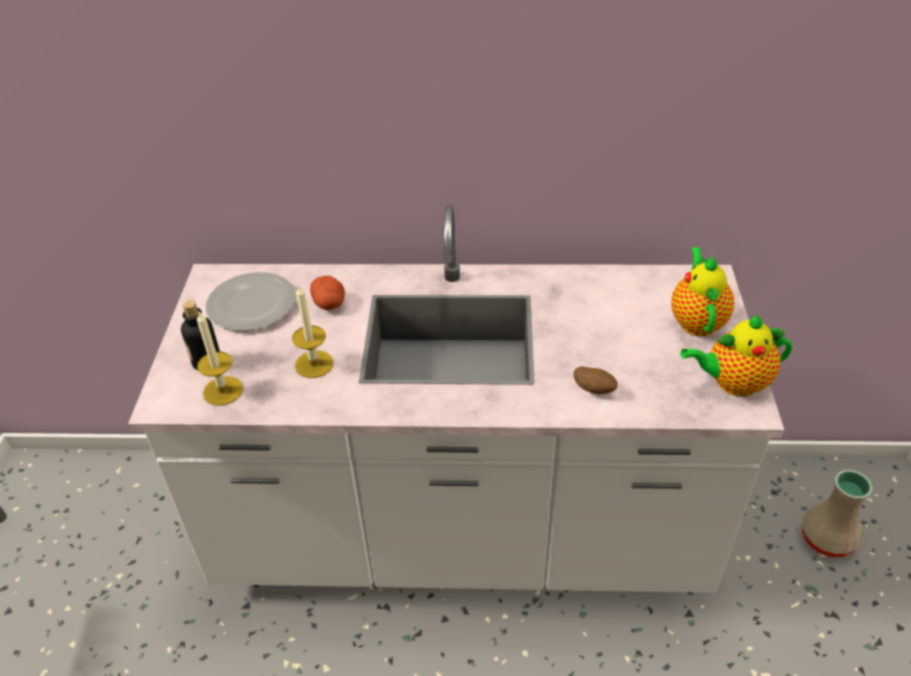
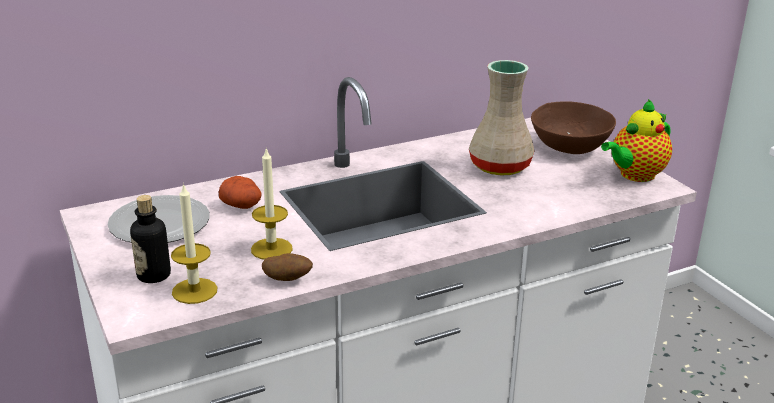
camera: 30 degrees left, 15 degrees down
(594, 390) = (538, 204): potato -> potato (288, 280)
(696, 320) = (570, 147): teapot -> brown bowl
(825, 539) = (680, 354): beige vase -> beige vase (498, 167)

